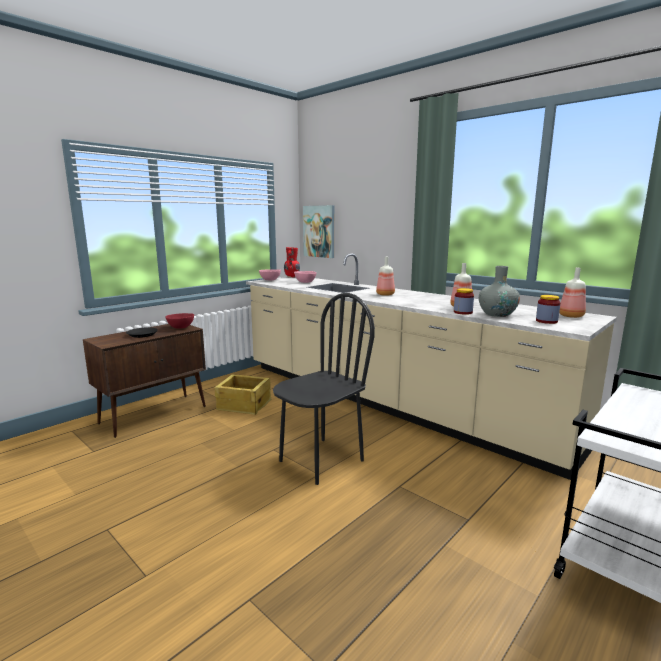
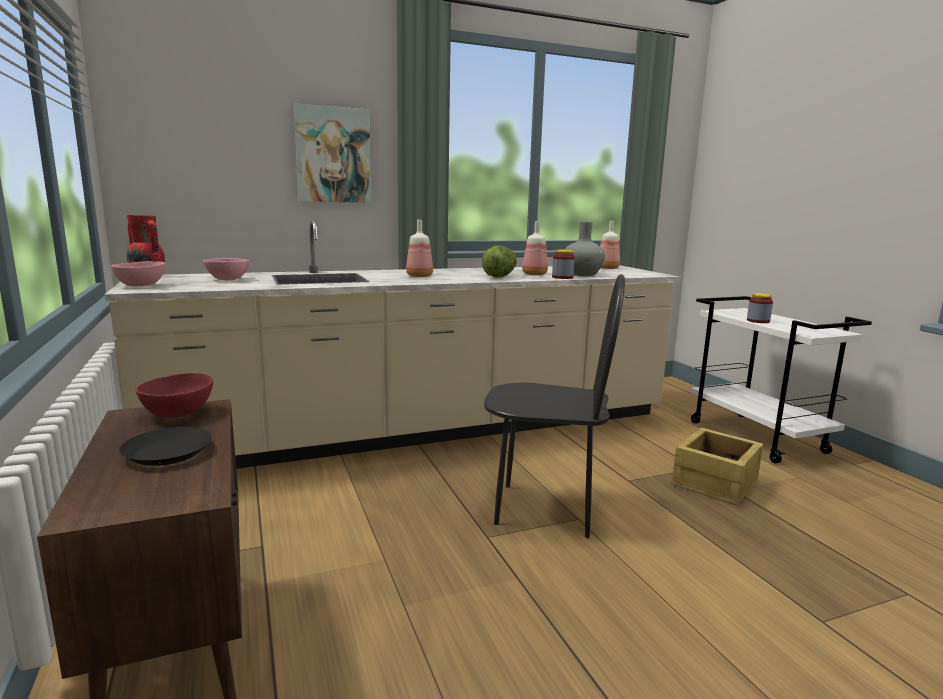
camera: 65 degrees left, 0 degrees up
(244, 404) = (290, 531): crate -> crate (713, 482)
(319, 231) = (169, 183): picture -> picture (333, 155)
(321, 460) = (544, 509): black chair -> black chair turned 120 degrees clockwise
(425, 303) = (499, 276): none -> lettuce
(546, 321) = (623, 273): jar -> jar (758, 321)

